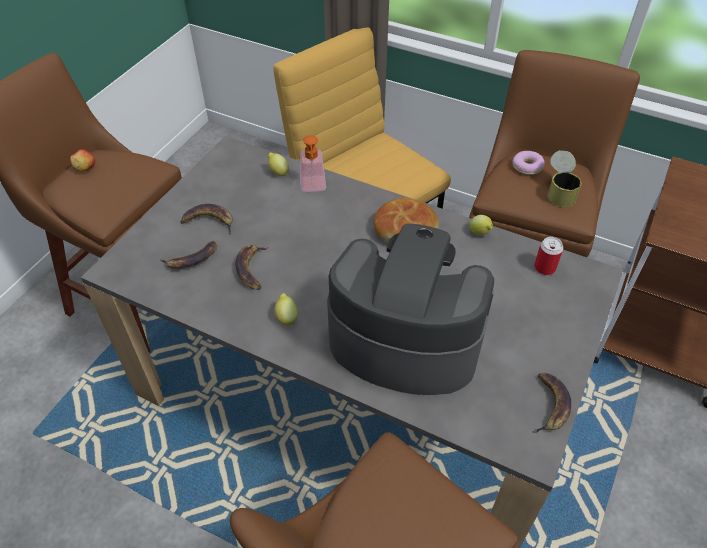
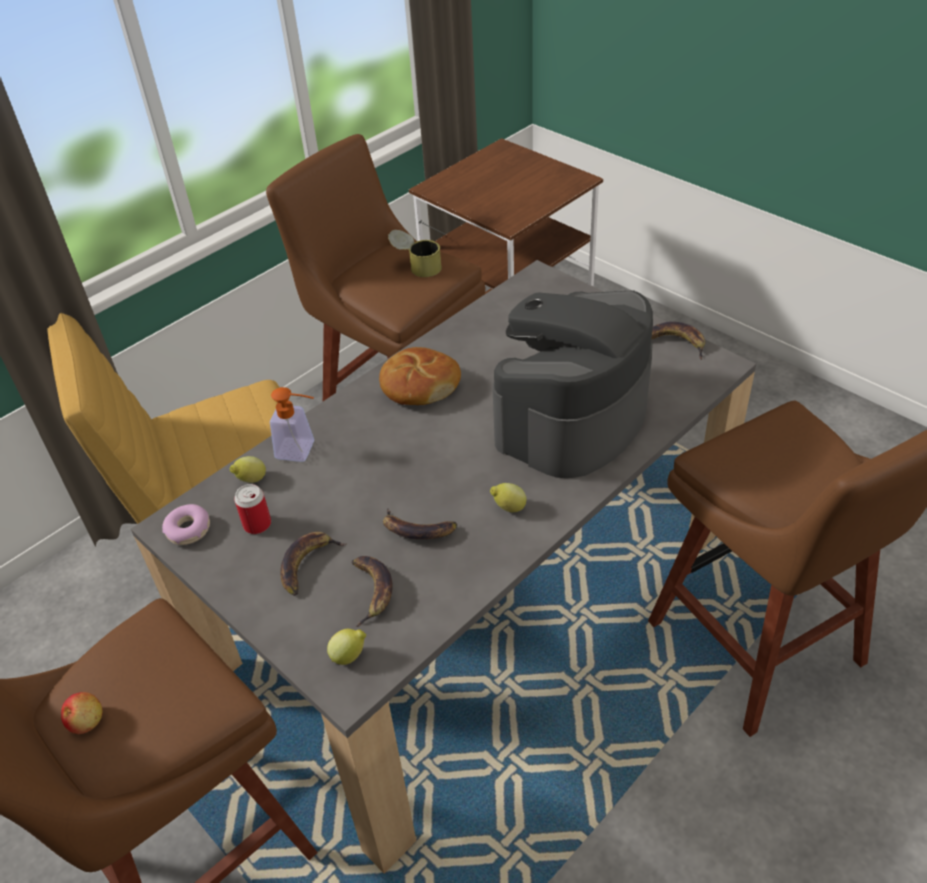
camera: 70 degrees left, 5 degrees down
(480, 233) = (449, 333): lemon -> lemon (349, 656)
(527, 167) = (368, 278): donut -> donut (189, 530)
(544, 268) = (515, 304): can -> can (257, 524)

